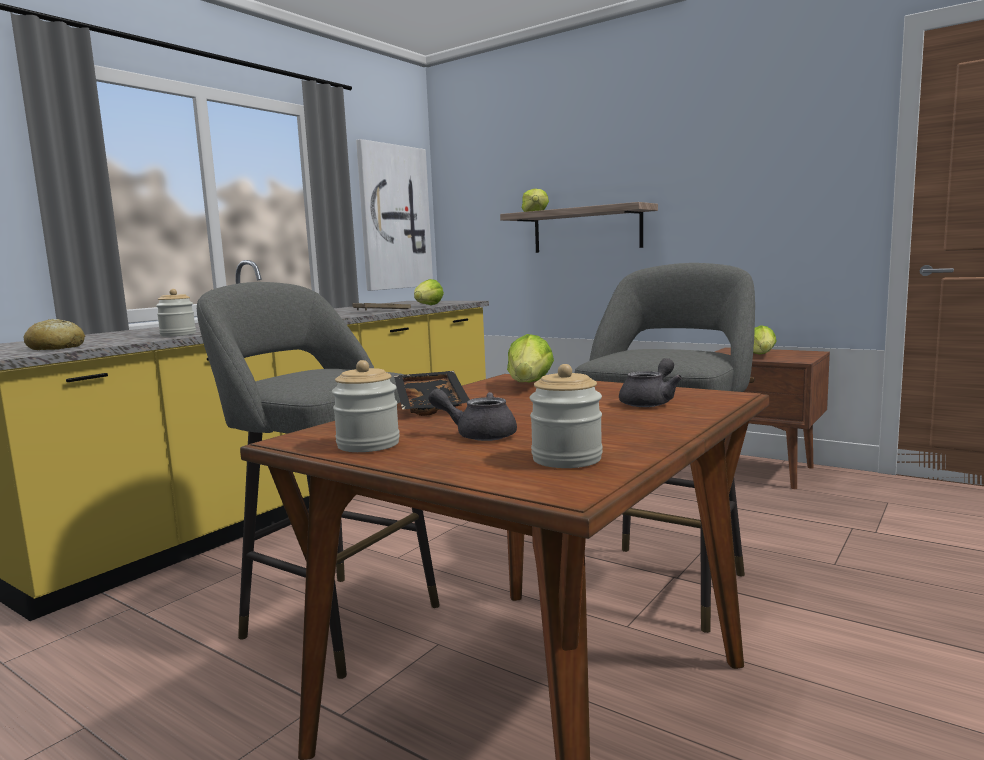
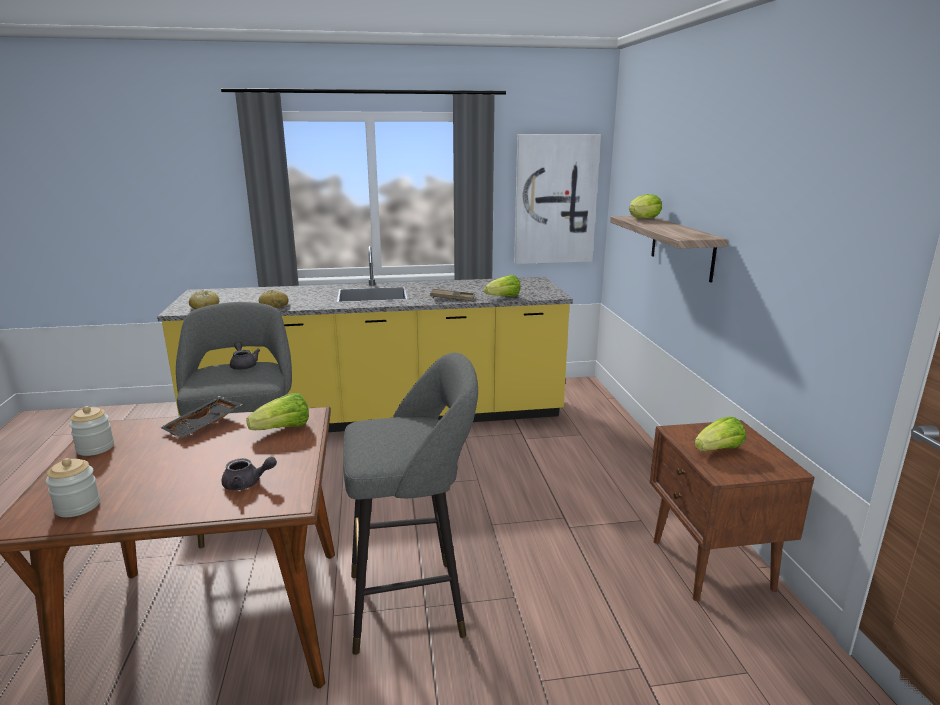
camera: 45 degrees right, 10 degrees up
(178, 334) = (274, 305): jar -> bread
(478, 435) = (127, 465): grey teapot -> grey teapot (243, 365)

